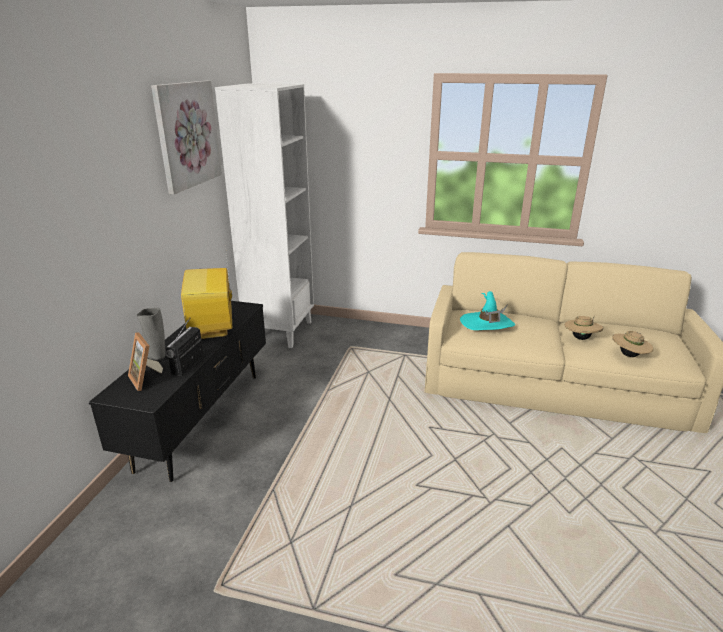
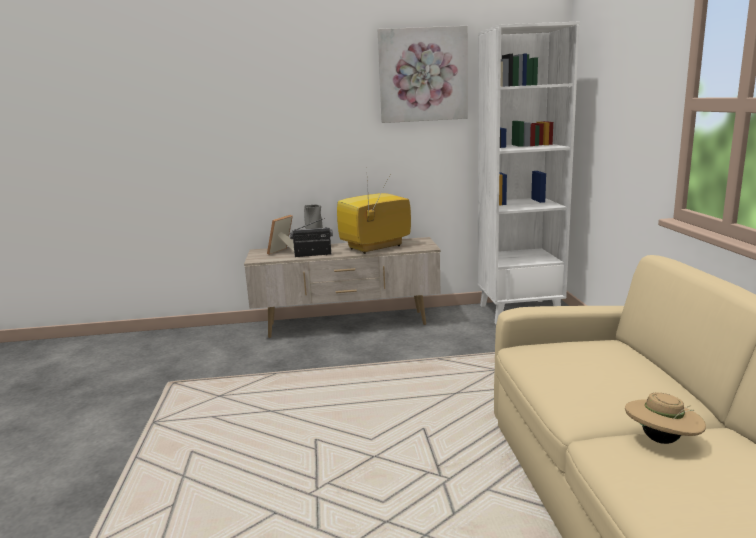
camera: 70 degrees right, 10 degrees down
(202, 419) = (347, 325): black tv stand -> beige tv stand
(487, 324) = (588, 358): turquoise hat -> none
(629, 356) = (656, 497): beige hat -> none

